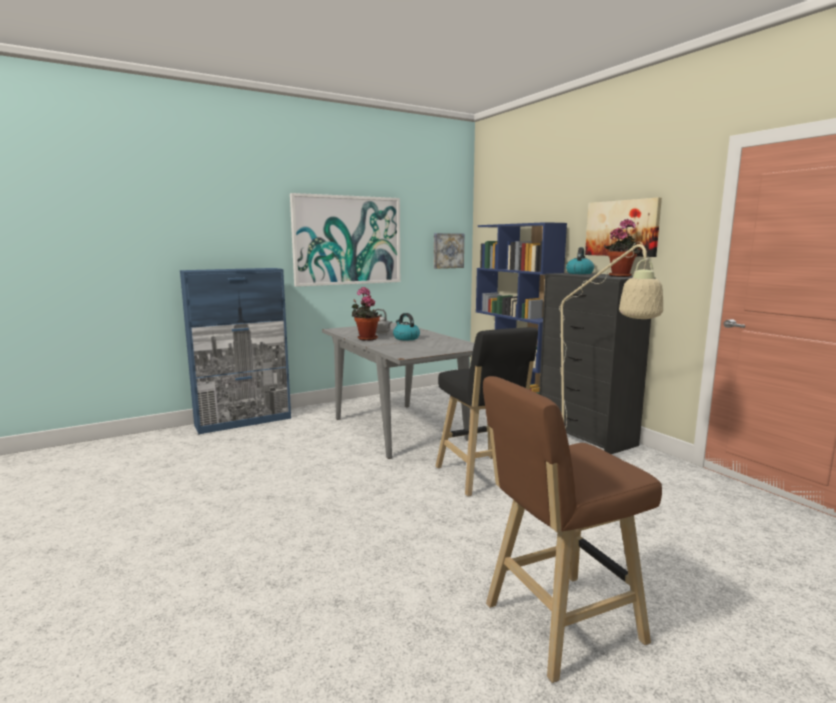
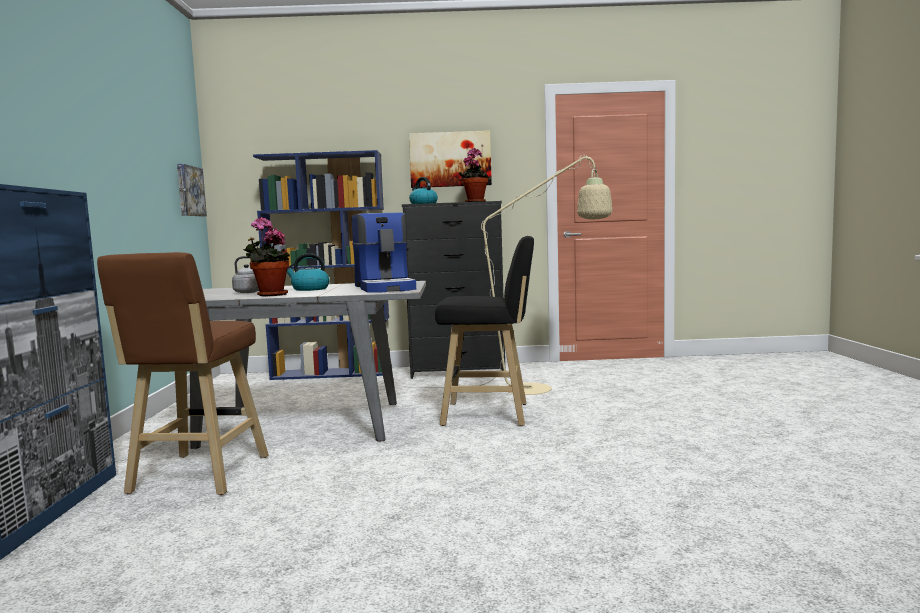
camera: 60 degrees left, 5 degrees down
(347, 240) = (103, 159): picture -> none
(424, 349) = (386, 288): none -> coffee machine
(557, 625) = (746, 438): brown stool -> brown stool (197, 476)

